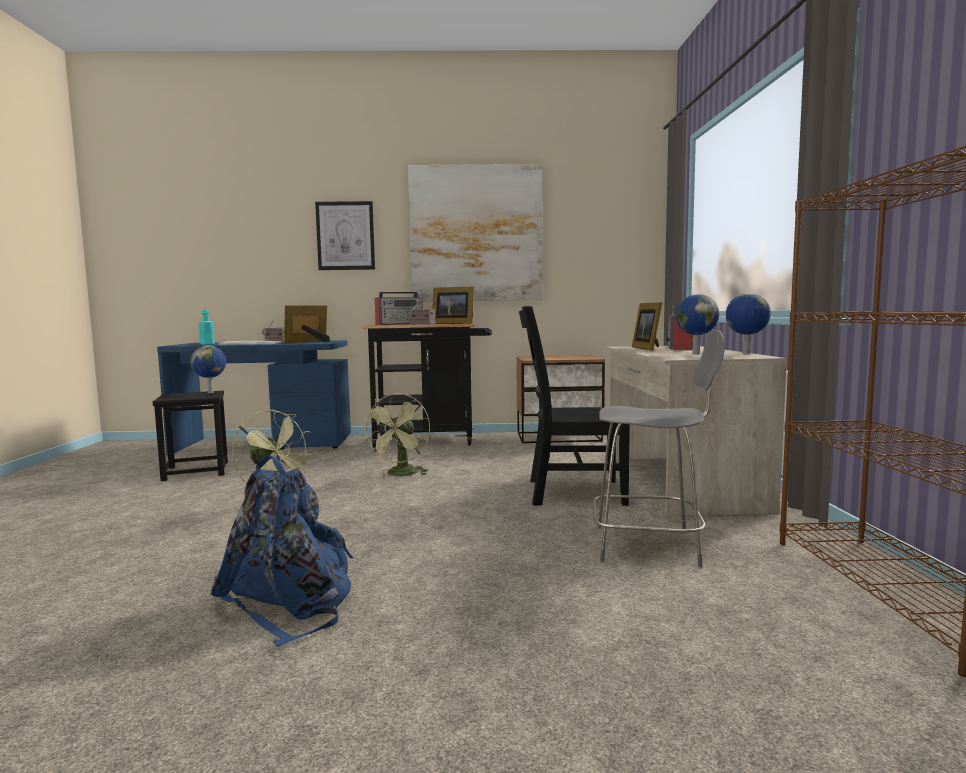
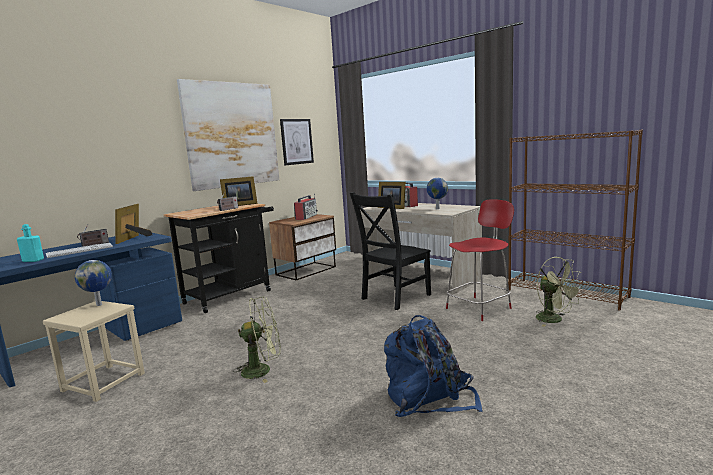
camera: 45 degrees left, 5 degrees up
(195, 471) = (104, 382): black stool -> beige stool
(345, 236) = (129, 139): picture -> picture (296, 141)
(400, 324) = (205, 211): radio -> radio (306, 217)
(401, 474) = (282, 321): green fan -> green fan (554, 320)
(650, 546) = (480, 308): grey chair -> red chair
(746, 354) = (454, 205): globe -> none

